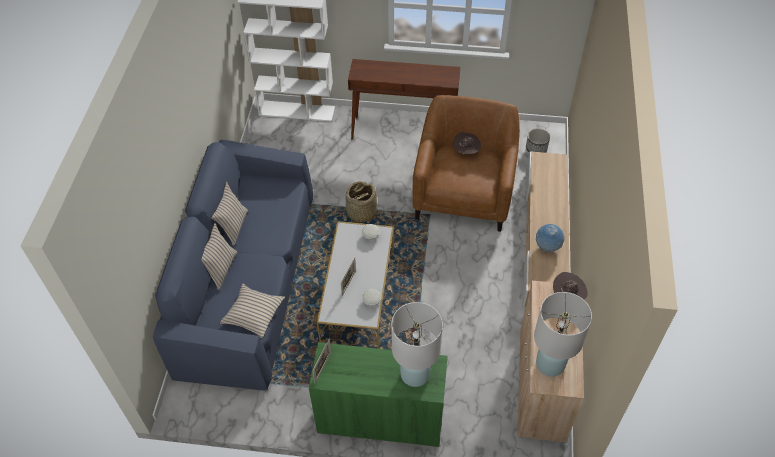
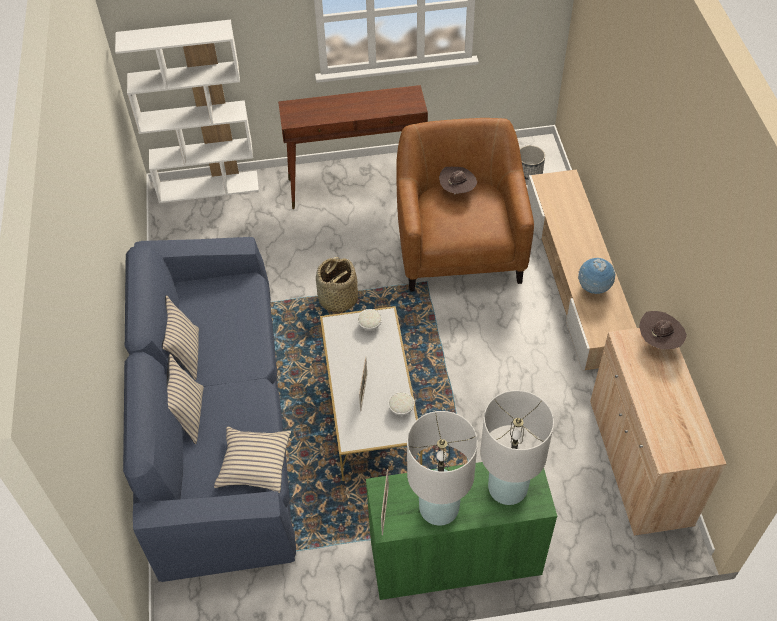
camera: 15 degrees left, 0 degrees up
(550, 364) = (670, 431): white table lamp -> white table lamp (439, 508)

